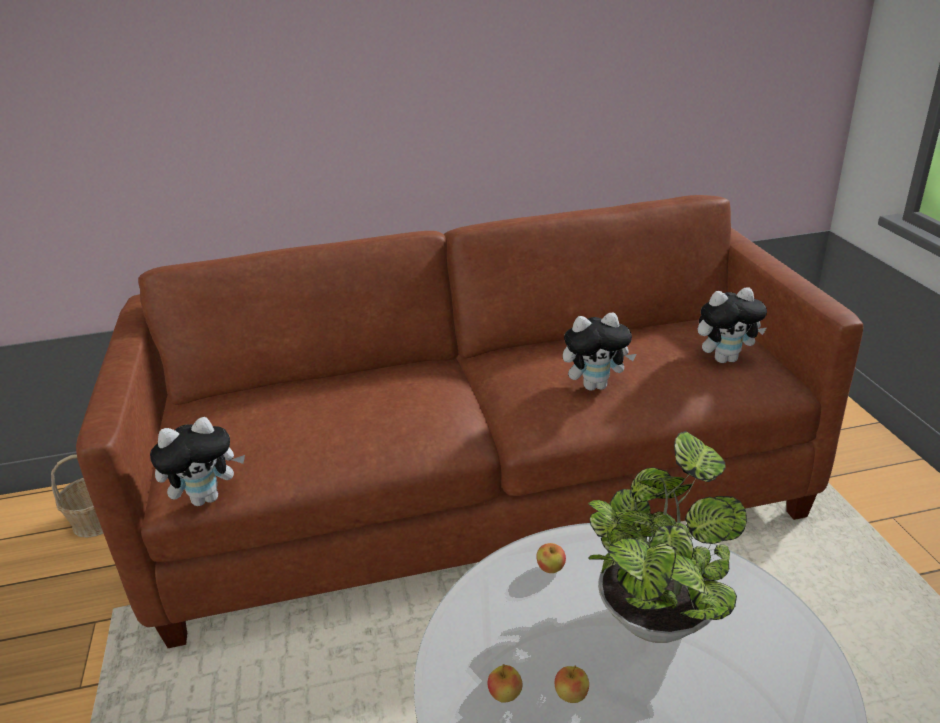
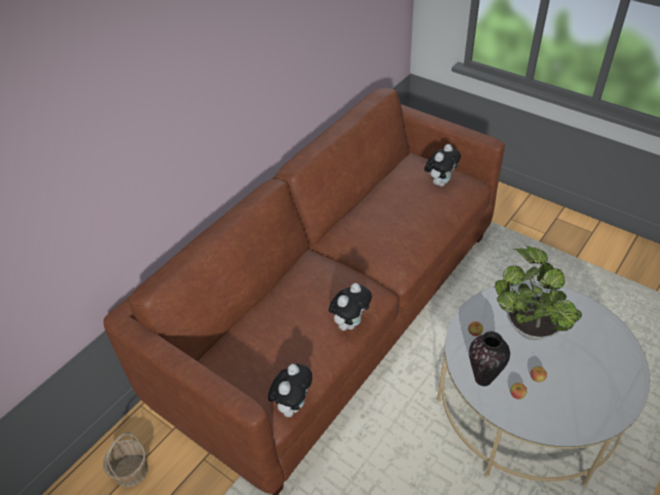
camera: 40 degrees left, 15 degrees up
(482, 636) = (483, 379): none -> vase
(595, 385) = (404, 229): plush toy -> plush toy (350, 323)

